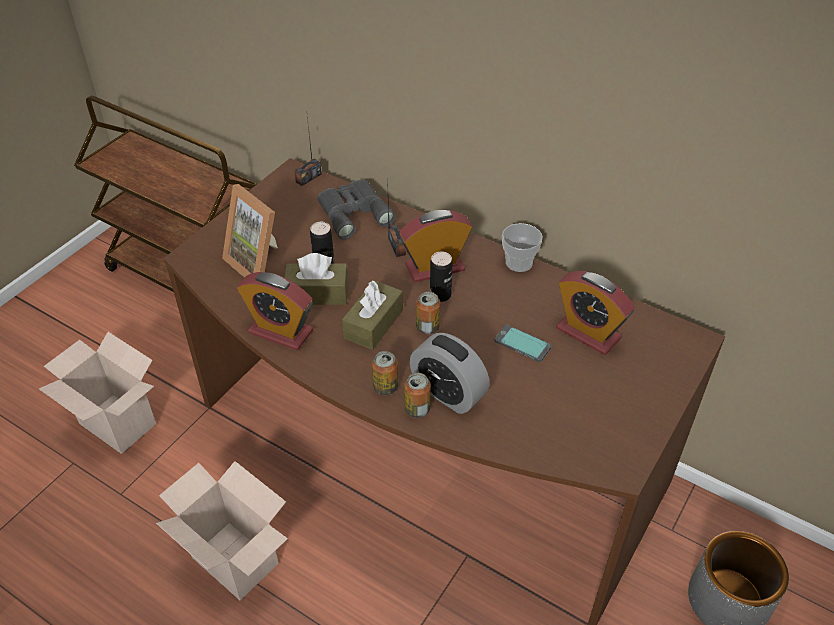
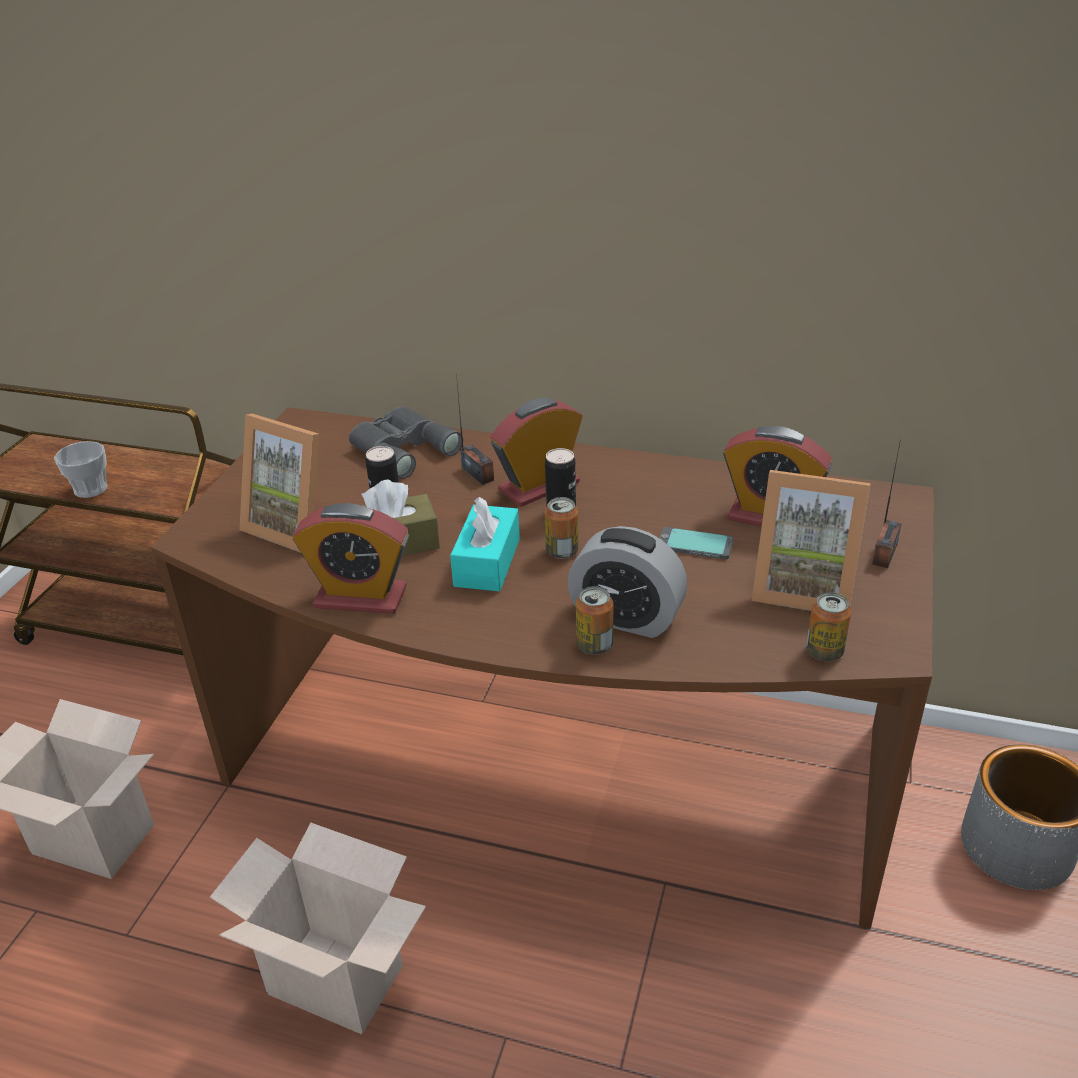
camera: 15 degrees left, 10 degrees down
(308, 178) = (323, 423): radio -> radio (884, 553)
(373, 324) = (487, 562): brown tissue box -> turquoise tissue box
(385, 387) = (538, 630): can -> can (824, 652)
(519, 263) = (644, 461): cup -> cup (91, 489)
(582, 399) = (803, 587): none -> picture frame

